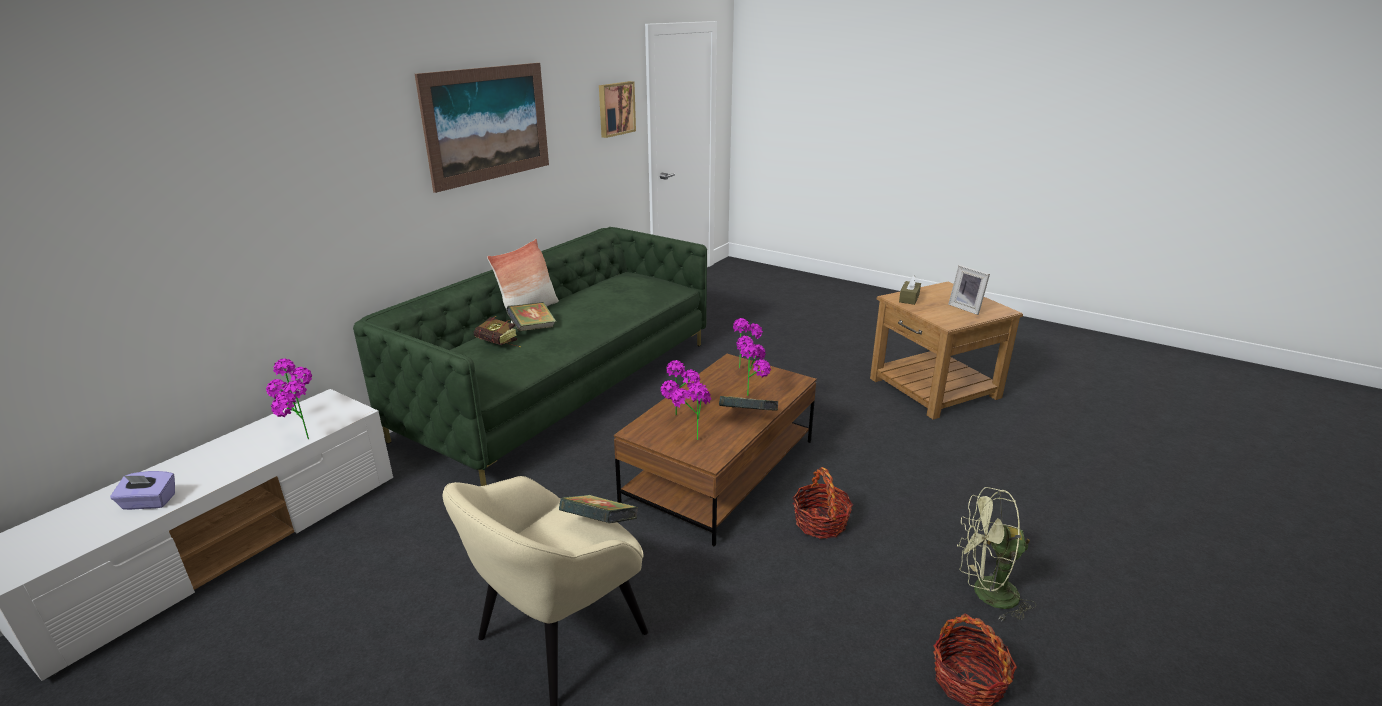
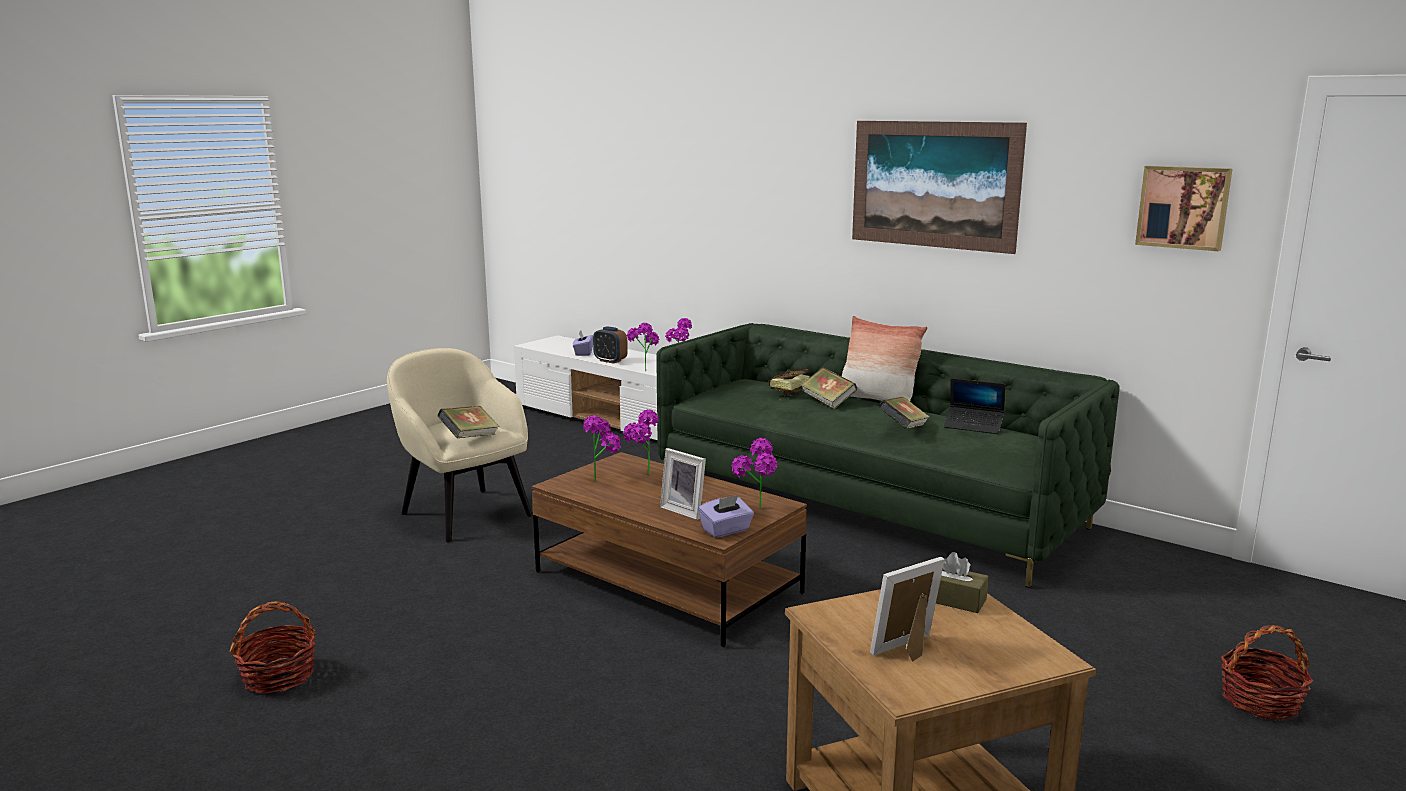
camera: 95 degrees right, 10 degrees down
(226, 472) = (610, 361): none -> alarm clock
(606, 287) = (973, 426): none -> laptop
(748, 417) = (631, 504): book -> book (903, 428)
(754, 394) = (685, 510): potted plant -> picture frame
(785, 378) = (726, 530): none -> purple tissue box
(820, 523) = (546, 632): basket -> basket (1260, 701)
(985, 594) = (369, 718): green fan -> none

